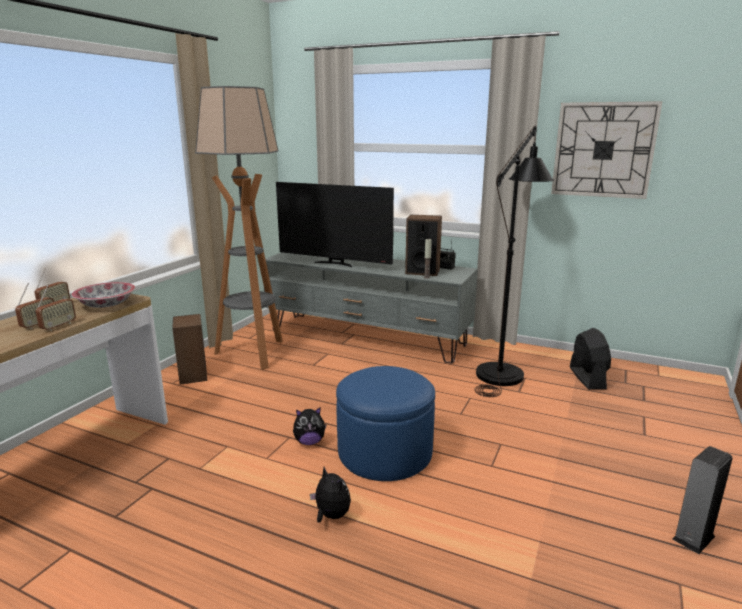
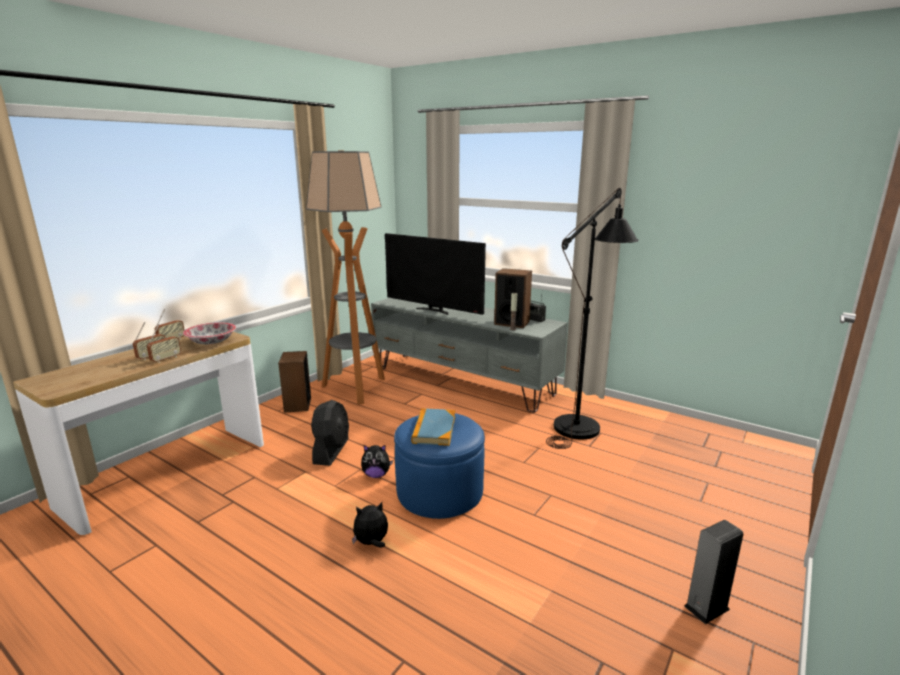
camera: 10 degrees right, 0 degrees up
(331, 515) = (371, 543): plush toy -> plush toy turned 75 degrees counterclockwise
(381, 384) = (434, 429): none -> book
(587, 378) = (664, 438): black fan -> black fan (331, 451)
(603, 150) = (693, 212): wall clock -> none

